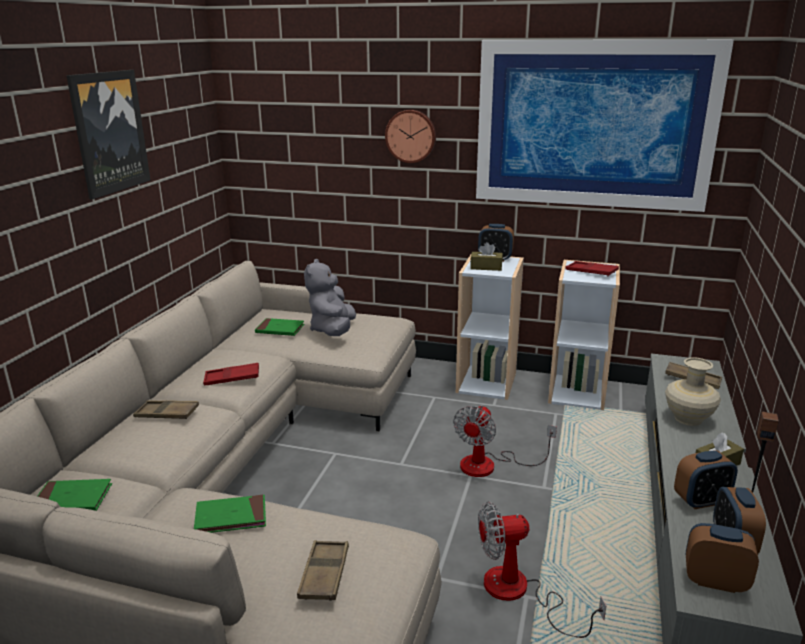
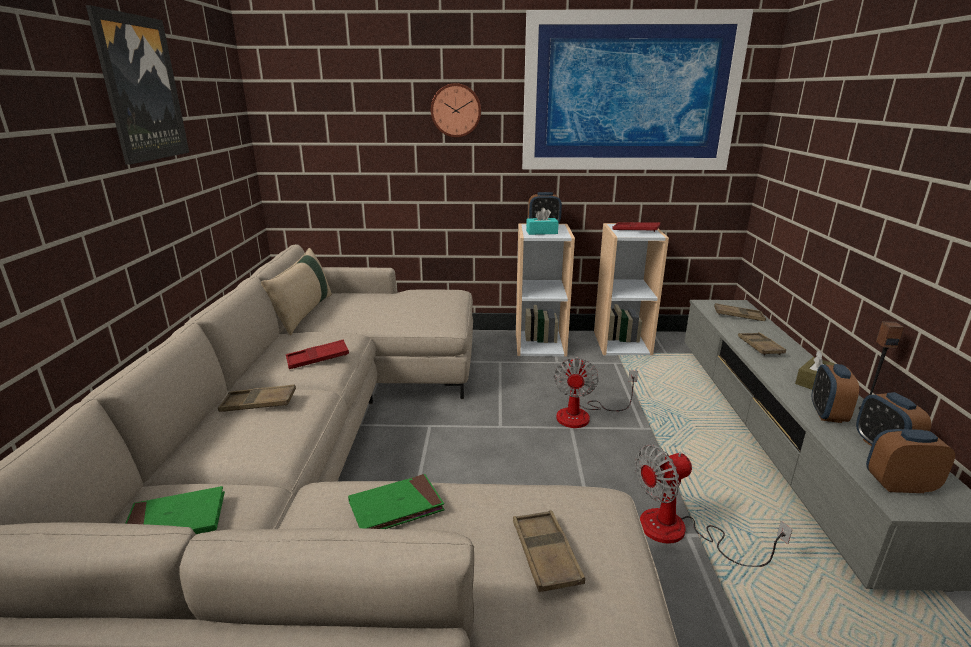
camera: 15 degrees left, 0 degrees up
(243, 329) = (304, 313): none -> beige pillow
(280, 329) = (345, 309): green book -> none
(333, 330) = (400, 305): grey plush toy -> none
(486, 267) = (541, 232): brown tissue box -> turquoise tissue box
(687, 418) = (760, 347): beige vase -> brown tray
(701, 501) = (827, 414): alarm clock -> alarm clock turned 135 degrees clockwise

